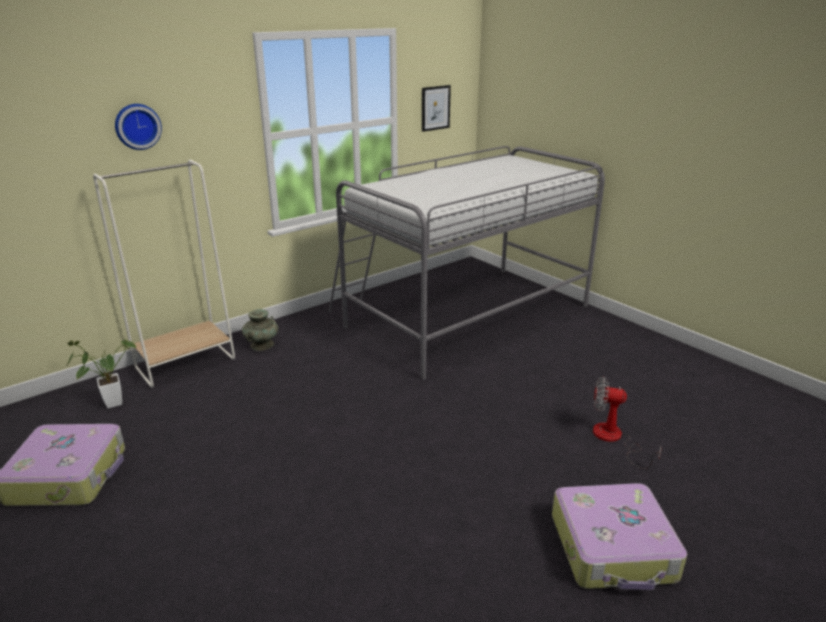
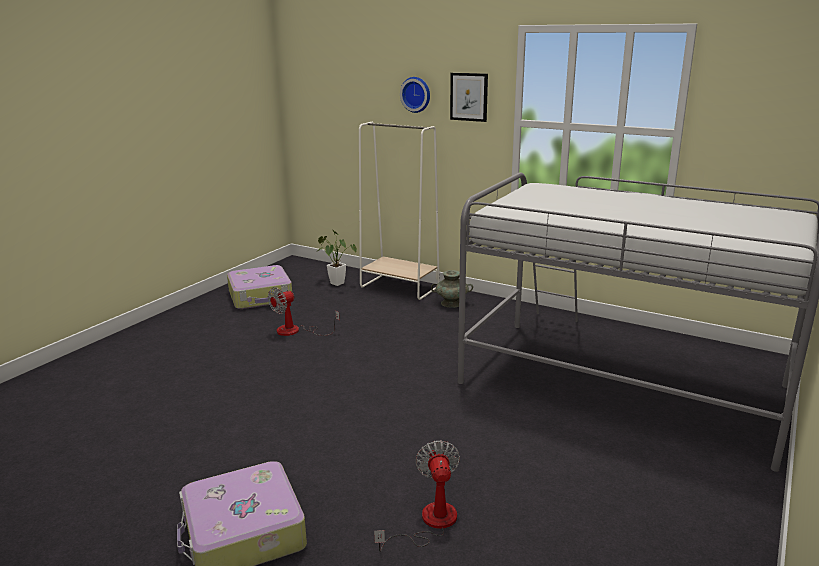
camera: 70 degrees right, 5 degrees down
(221, 458) = (296, 331): none -> fan
(435, 108) = (753, 130): picture -> picture (469, 97)

